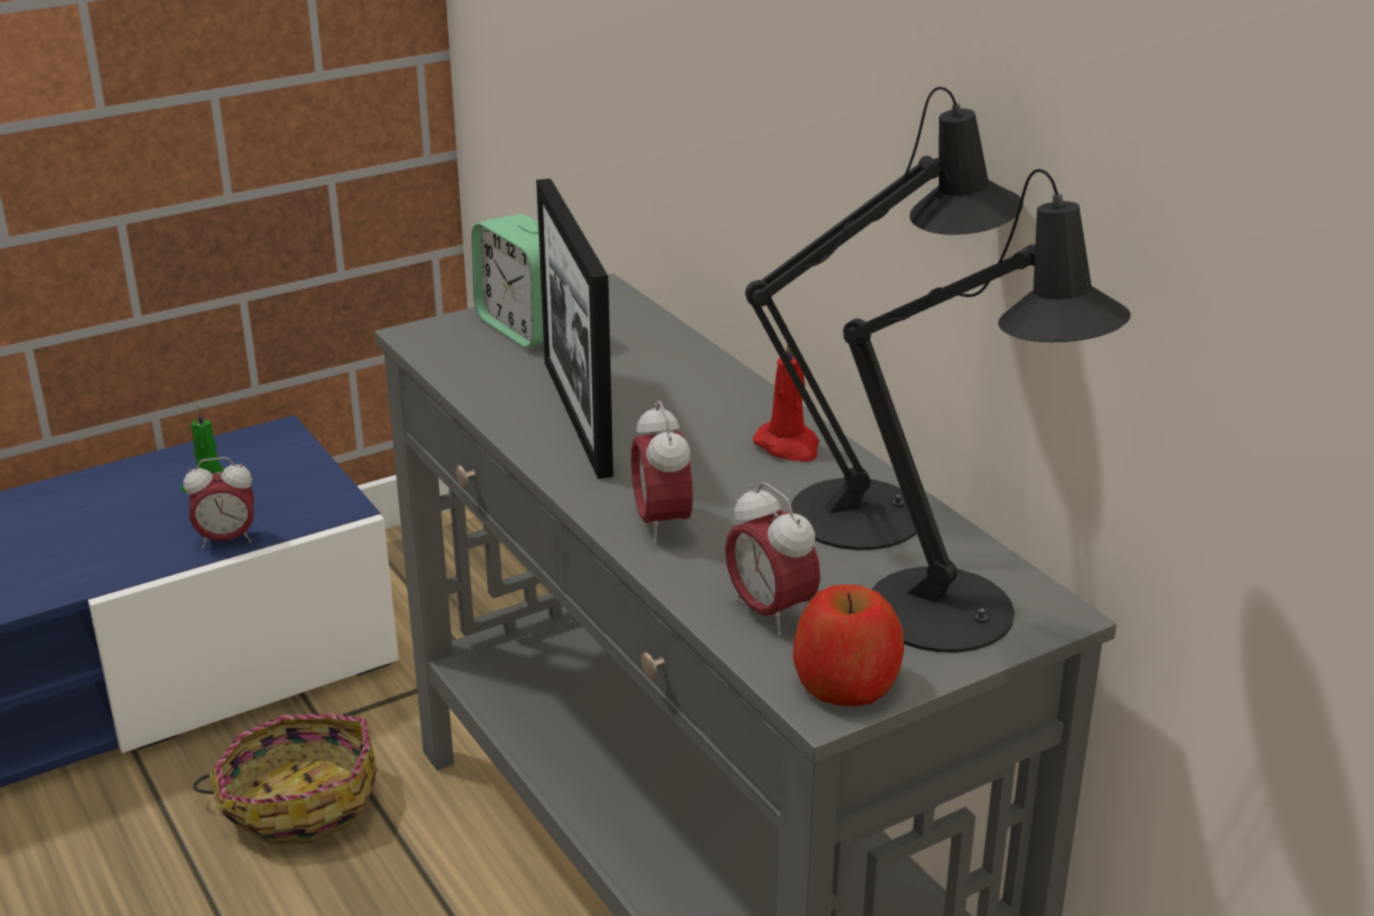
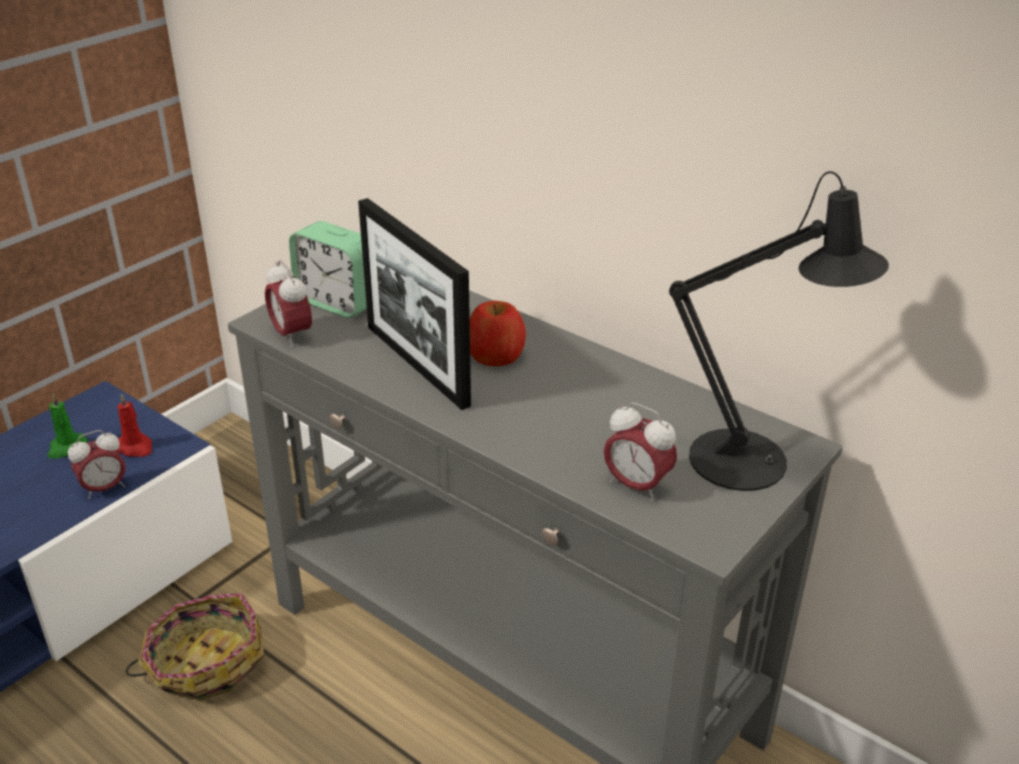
camera: 20 degrees left, 5 degrees up
(662, 524) = (526, 435): alarm clock -> alarm clock (291, 335)
(788, 446) = (571, 360): red candle -> red candle (135, 447)
(846, 683) = (715, 526): apple -> apple (496, 355)
(877, 512) = (656, 397): black table lamp -> none

